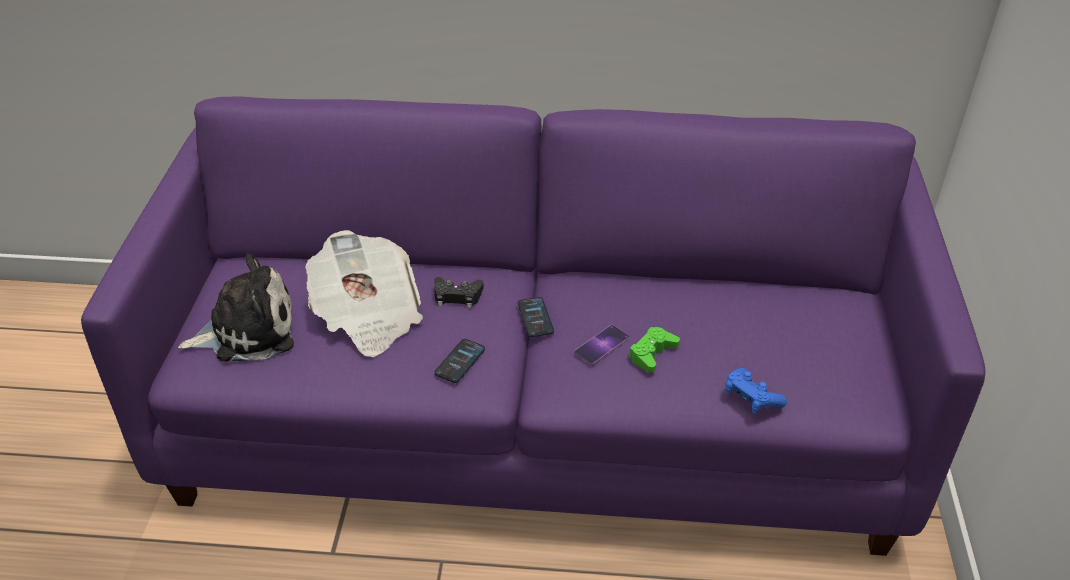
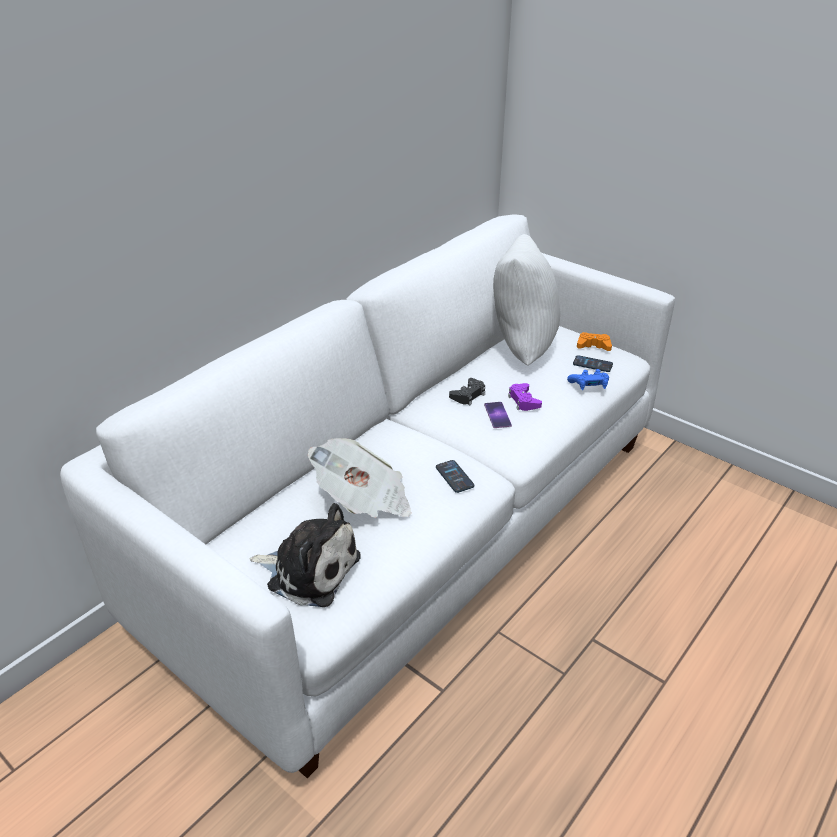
camera: 55 degrees left, 5 degrees down
(247, 330) = (309, 570): plush toy -> plush toy turned 90 degrees clockwise
(457, 296) = (388, 452): black game controller -> black game controller (468, 395)
(535, 318) = (442, 430): phone -> phone (592, 364)
(536, 419) = (418, 526): purple sofa -> white sofa
(652, 354) = (523, 401): green game controller -> purple game controller
(768, 304) = (520, 347): none -> white pillow
(854, 366) = (593, 346): none -> orange game controller

